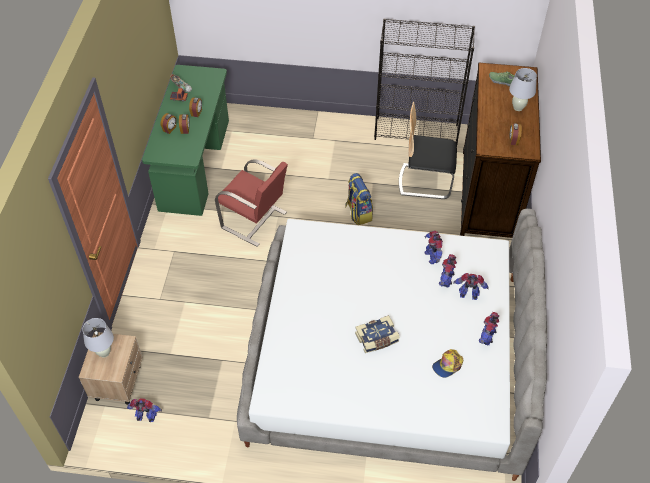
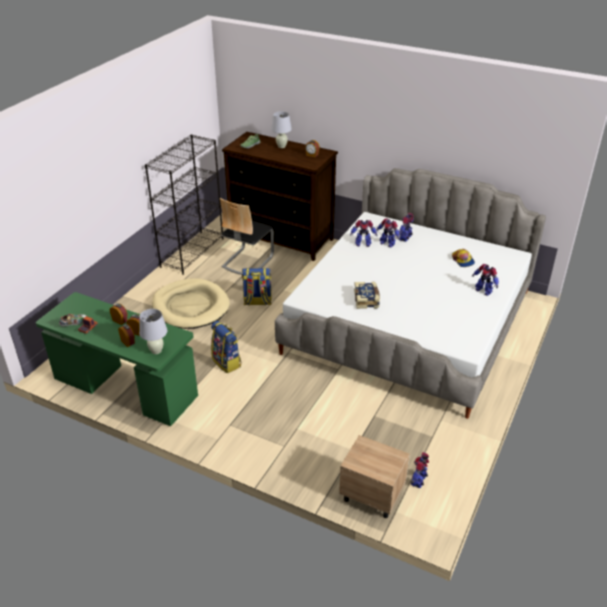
camera: 70 degrees left, 15 degrees down
(104, 353) = (370, 461): white table lamp -> white table lamp (156, 351)
(255, 221) = (227, 362): red chair -> backpack
(325, 165) = (191, 307): none -> beige dog bed
(377, 339) = (429, 285): book -> book (367, 300)
(487, 337) = (444, 240): toy robot -> toy robot (483, 290)

